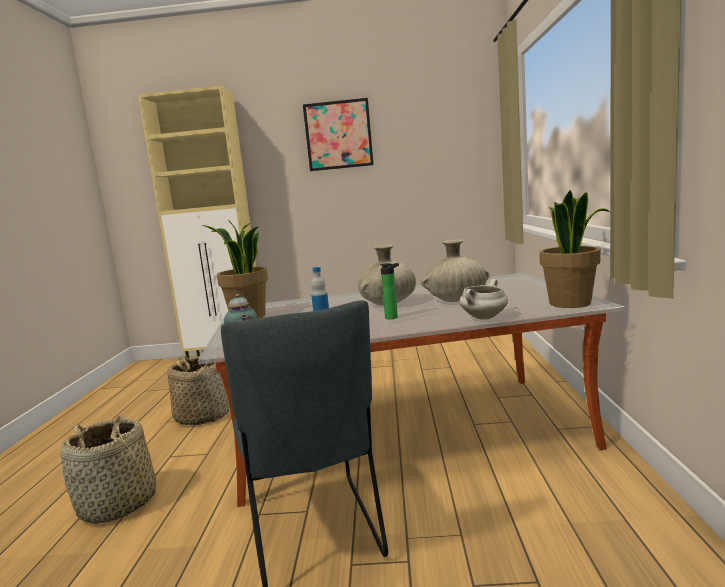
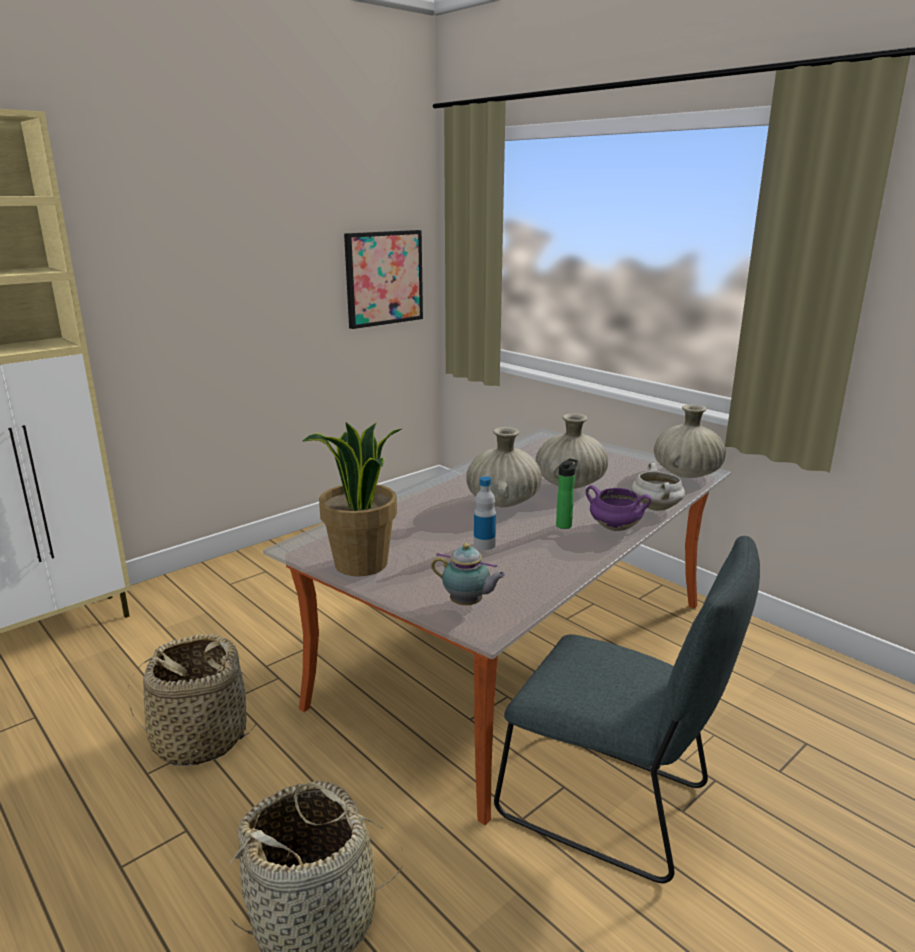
camera: 45 degrees left, 10 degrees up
(338, 135) = (223, 218): picture -> picture (383, 278)
(420, 323) = (614, 528): none -> purple cooking pot
(571, 303) = (686, 474): potted plant -> beige vase

